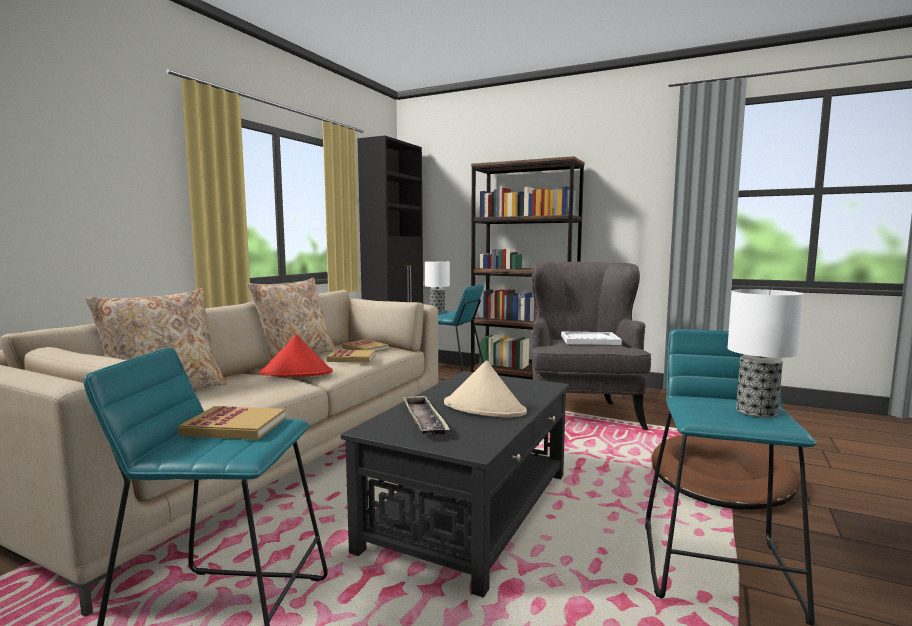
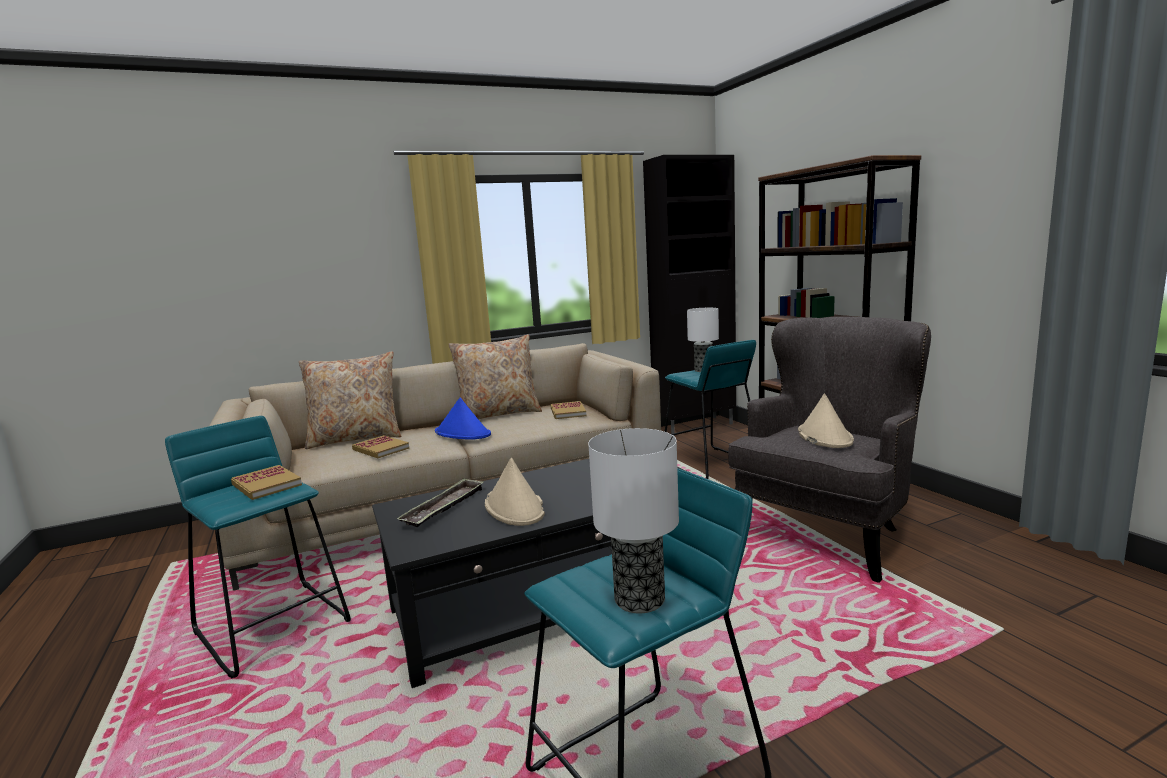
camera: 40 degrees right, 5 degrees up
(297, 373) = (463, 433): red hat -> blue hat
(351, 358) = (532, 423): book -> book (380, 449)
(589, 340) = (824, 436): white tray -> beige hat
(720, 477) = (866, 683): brown dog bed -> none

